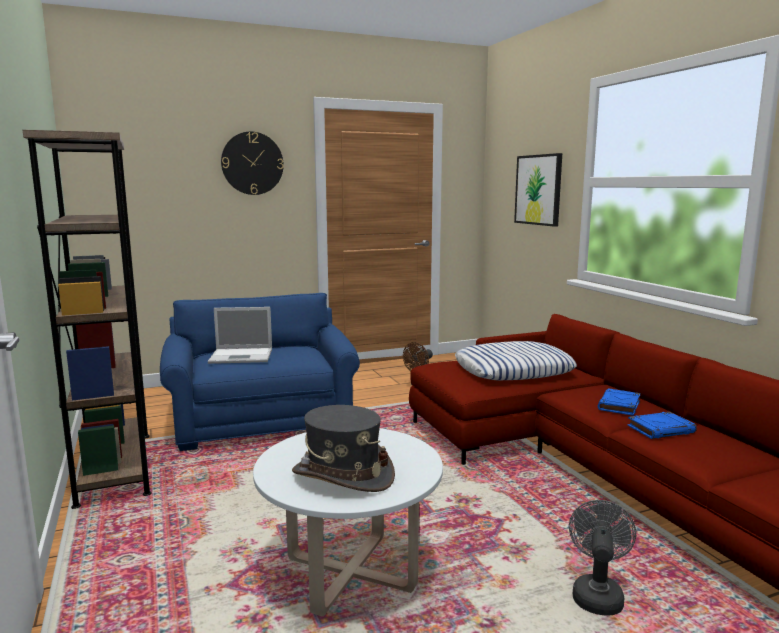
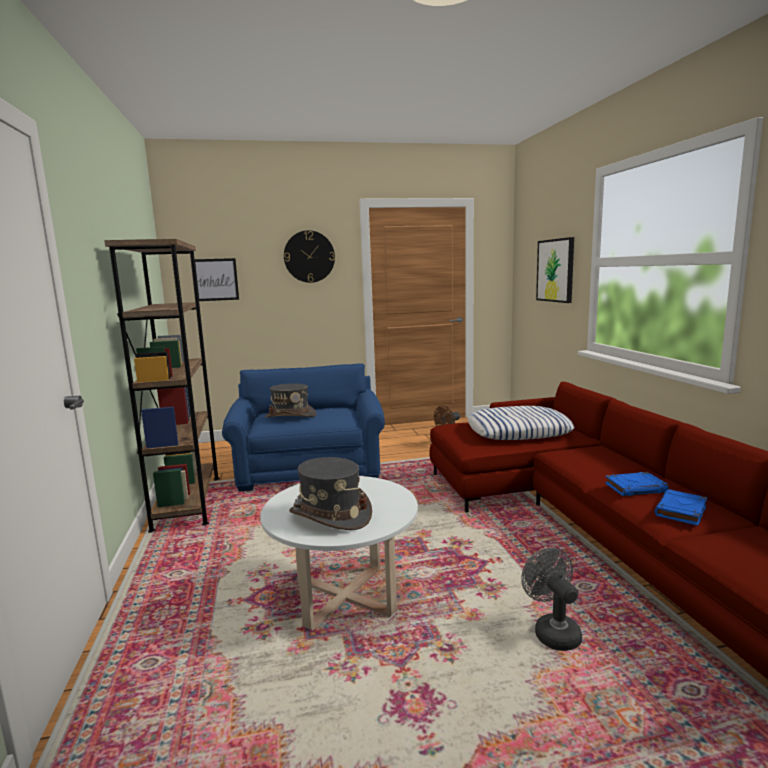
camera: 10 degrees right, 0 degrees up
(135, 187) = (216, 279): none -> picture
(242, 356) = (291, 415): laptop -> grey hat
(597, 594) = (552, 631): grey fan -> grey fan turned 45 degrees counterclockwise
(619, 405) = (604, 465): blue book -> blue book (681, 511)

